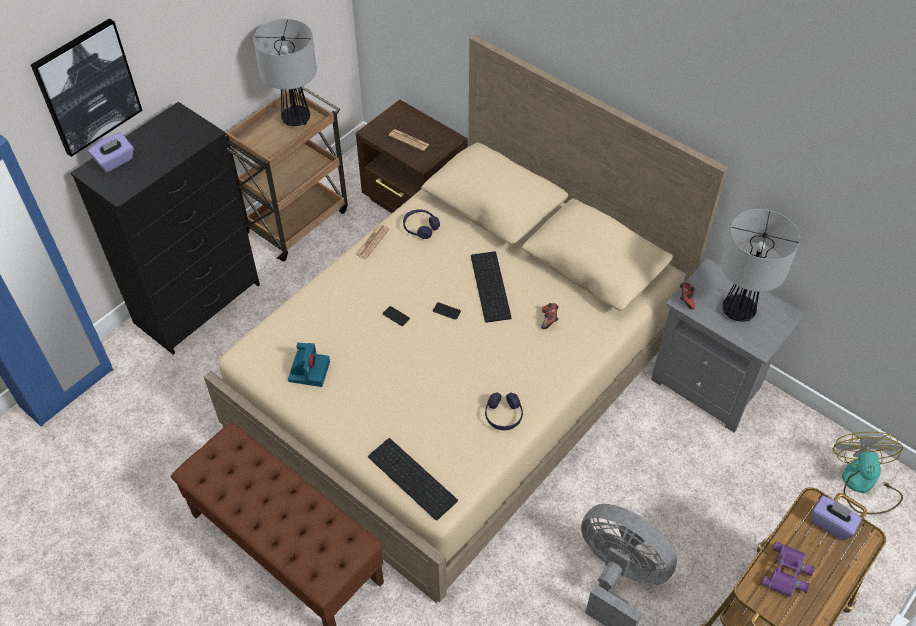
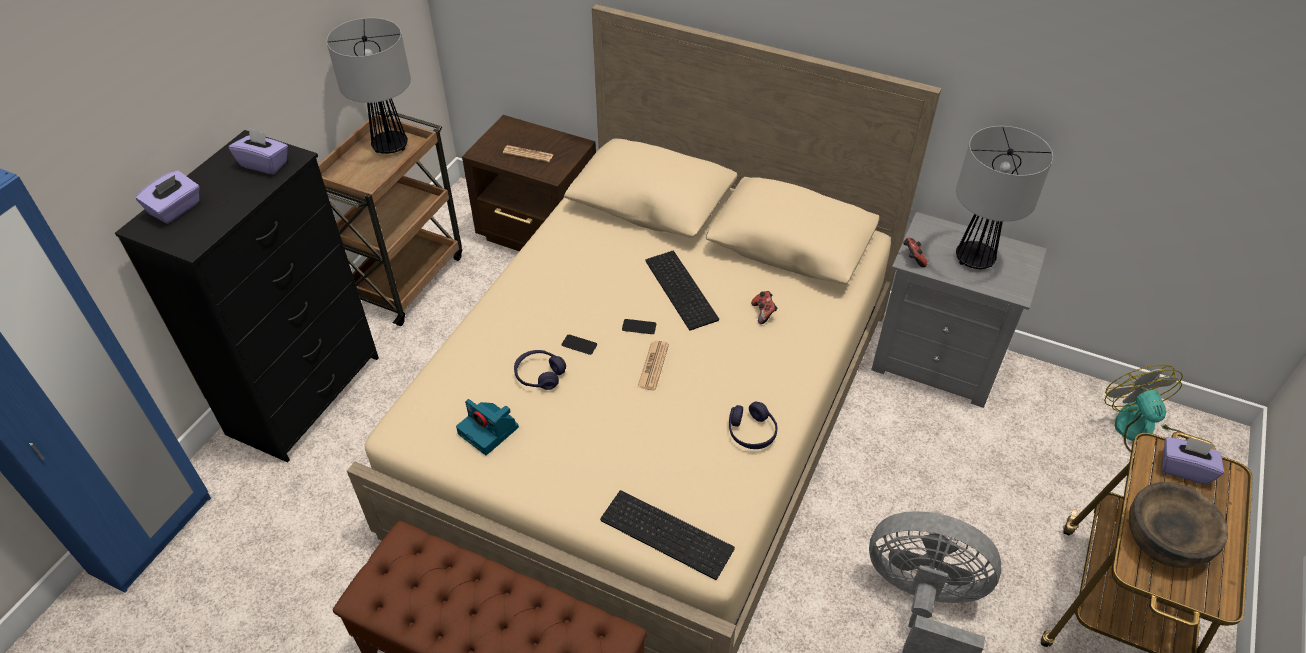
camera: 15 degrees left, 5 degrees down
(87, 87) = (121, 111): picture -> none
(185, 134) = (265, 164): none -> purple tissue box
(309, 370) = (489, 431): camera -> camera turned 135 degrees clockwise
(372, 242) = (522, 267): newspaper -> newspaper (653, 366)
(420, 228) = (575, 242): purple headphones -> purple headphones (539, 375)
(788, 573) = (1166, 539): purple binoculars -> brown bowl

